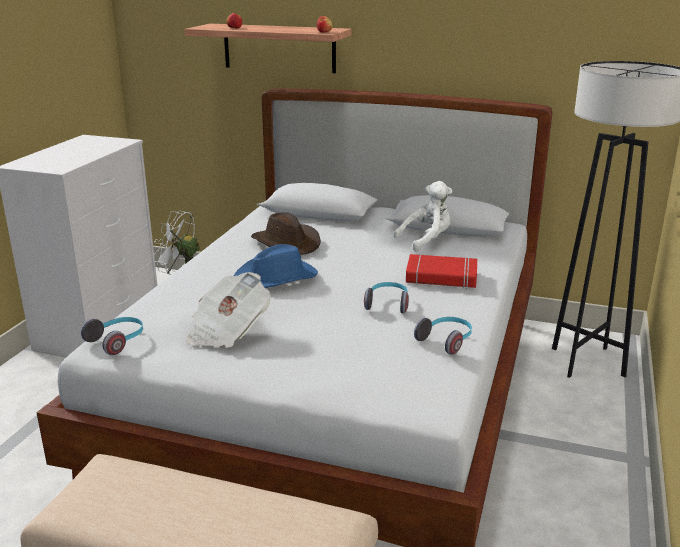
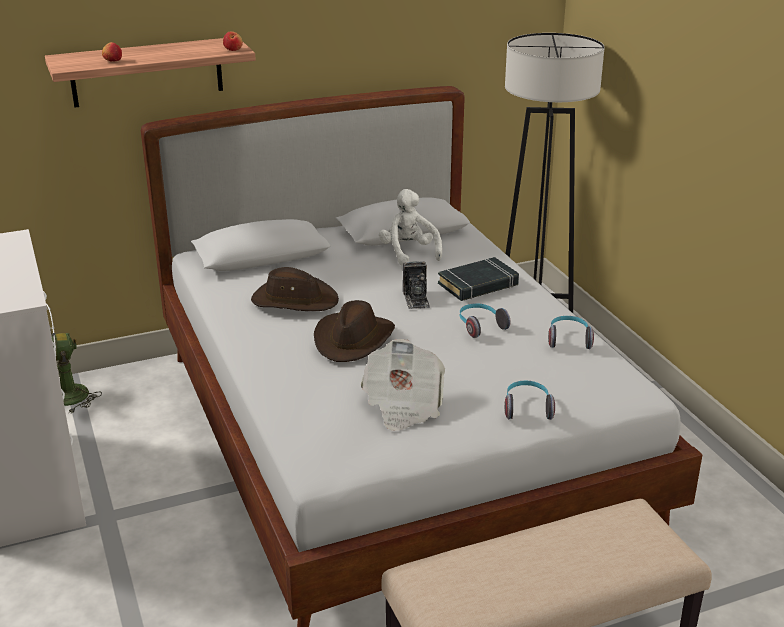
camera: 40 degrees left, 5 degrees up
(117, 341) = (326, 459): headphones -> headphones (527, 408)
(276, 278) = (353, 339): blue hat -> brown hat
(373, 270) = (416, 299): none -> camera
(426, 240) = (409, 253): white plush toy -> white plush toy turned 45 degrees counterclockwise
(441, 277) = (478, 285): red book -> black book

